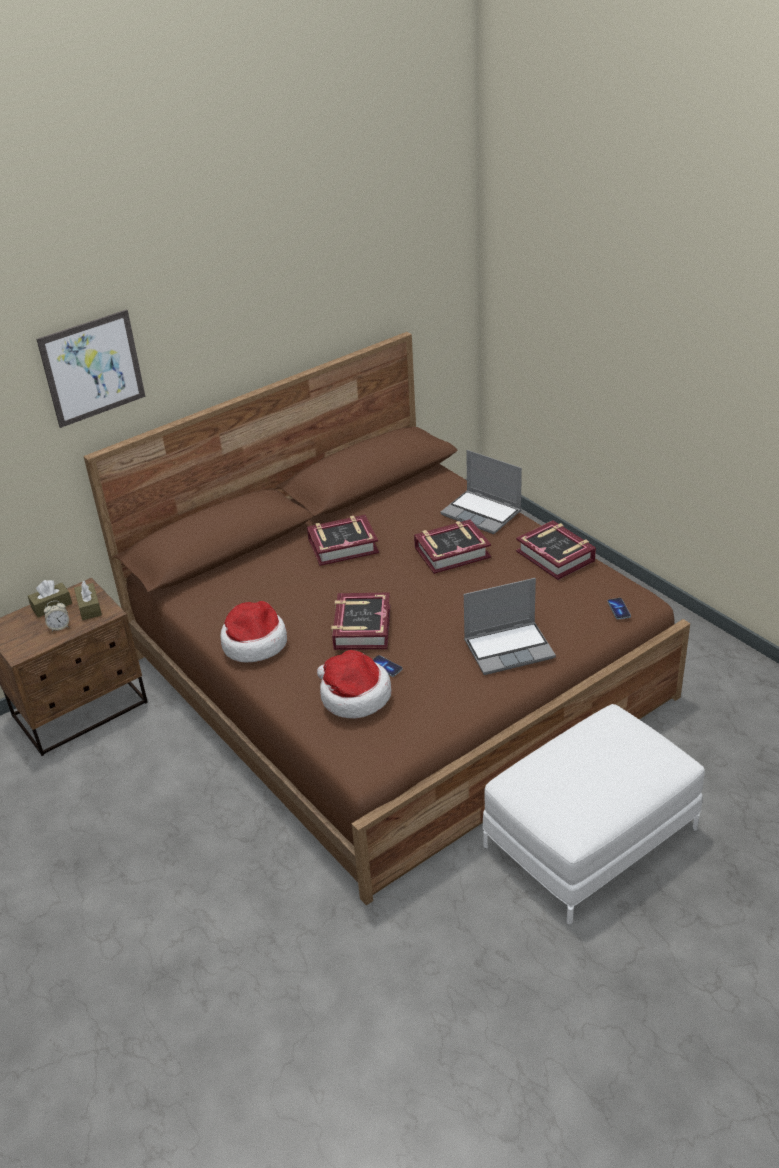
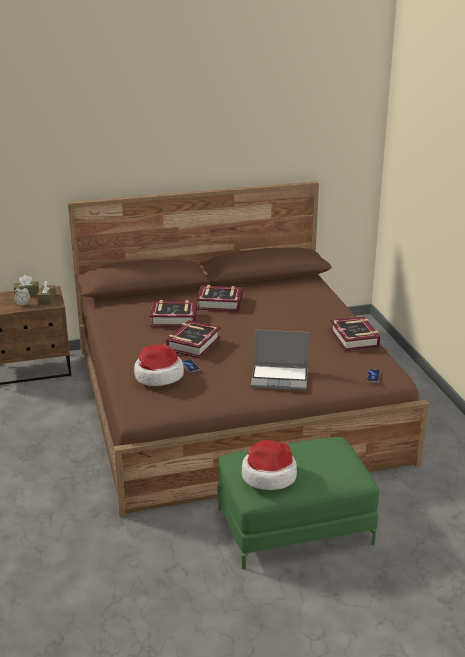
camera: 20 degrees right, 10 degrees down
(92, 368) = (83, 147): picture -> none
(254, 643) = (123, 337): hat -> hat (268, 475)
(452, 552) = (286, 321): book -> book (174, 318)
(482, 513) = (324, 306): laptop -> none
(589, 836) = (294, 525): white ottoman -> green ottoman

